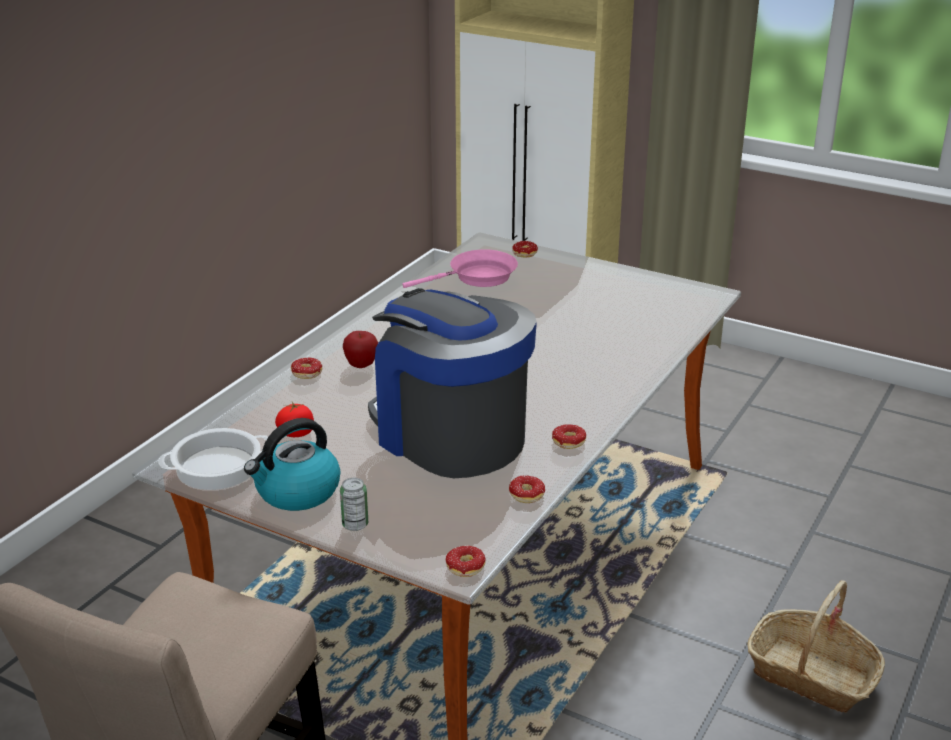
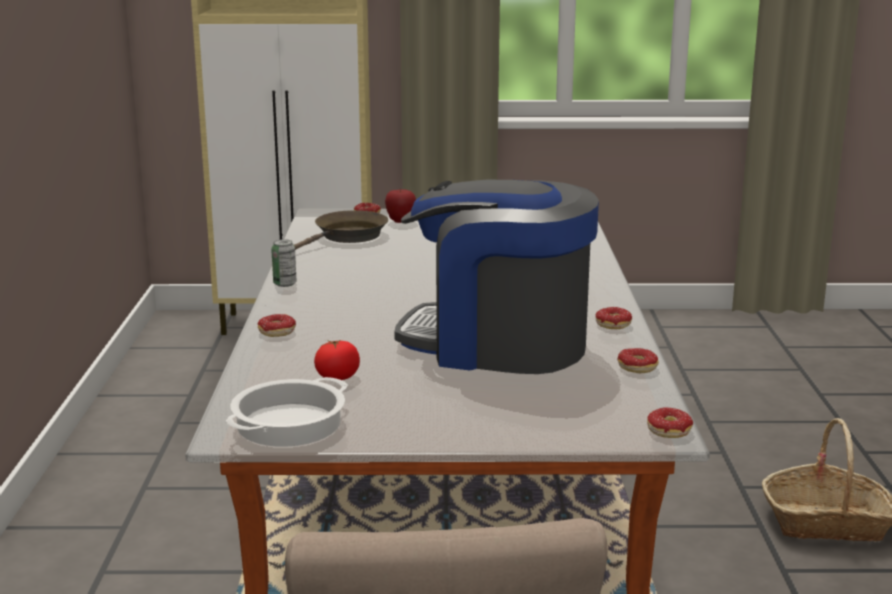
camera: 30 degrees left, 10 degrees down
(297, 492) = (410, 421): kettle -> none
(355, 525) = (512, 429): can -> can (285, 284)
(361, 365) = (327, 315): apple -> apple (400, 221)
(477, 278) = (347, 237): pink frying pan -> brown frying pan

